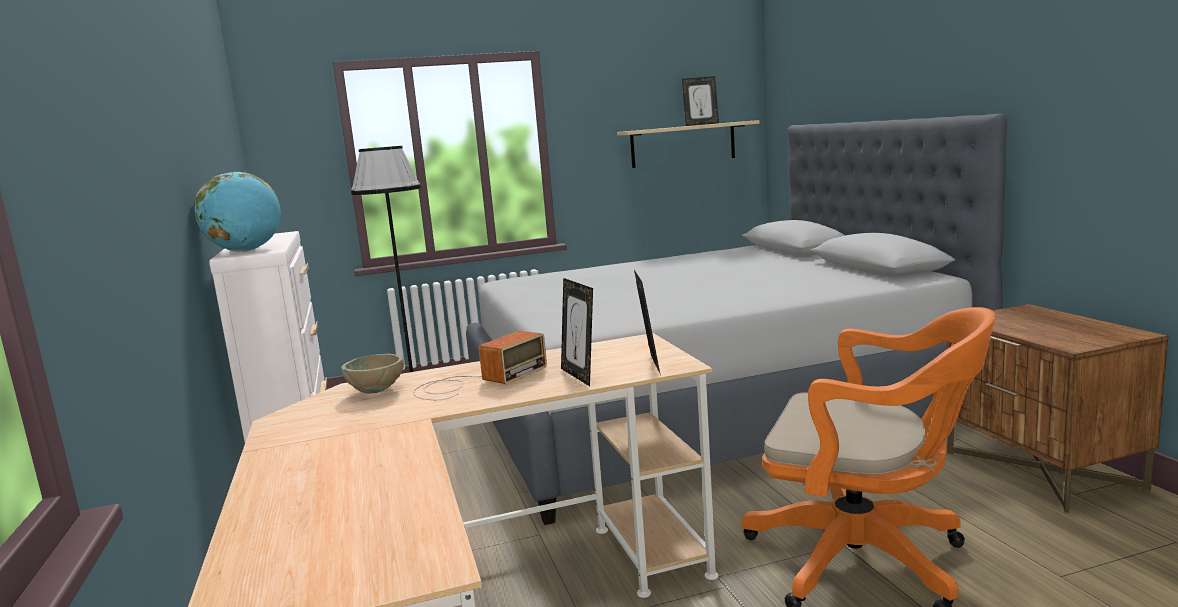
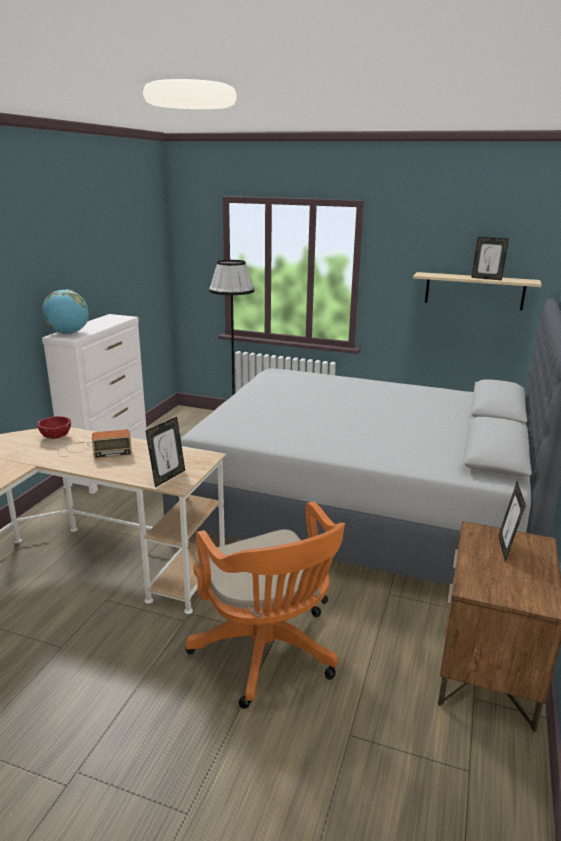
camera: 35 degrees right, 10 degrees up
(376, 391) = (56, 437): beige bowl -> red bowl
(580, 376) = (130, 469): picture frame -> picture frame (505, 548)

